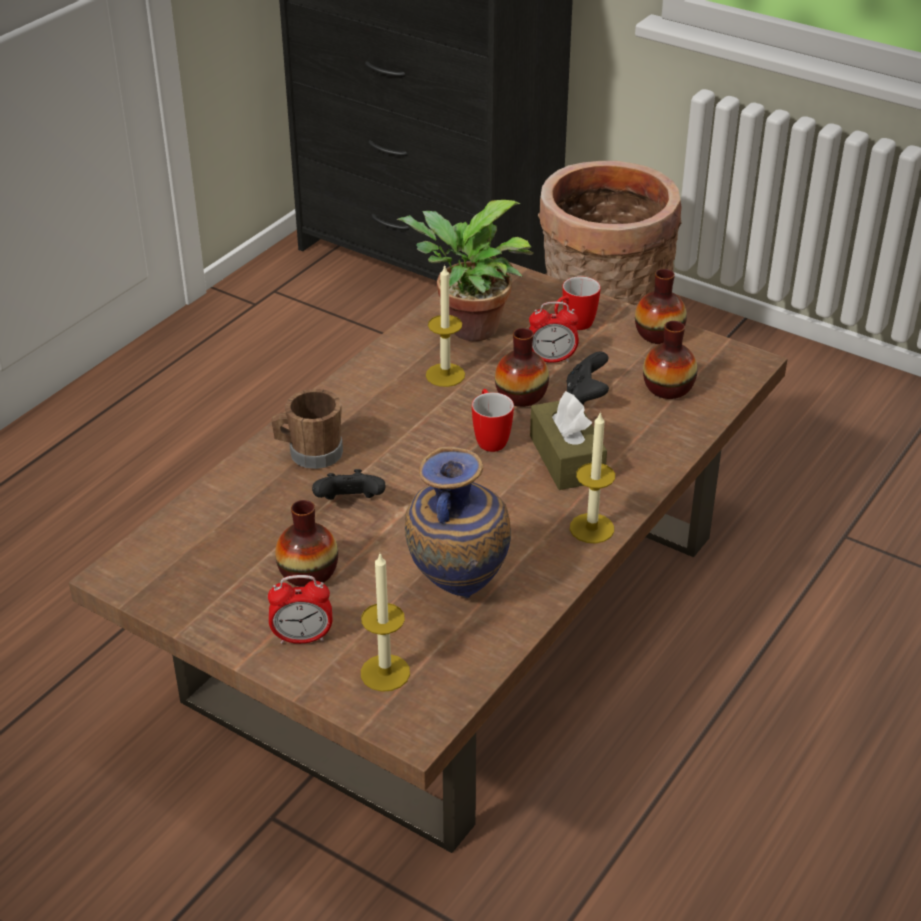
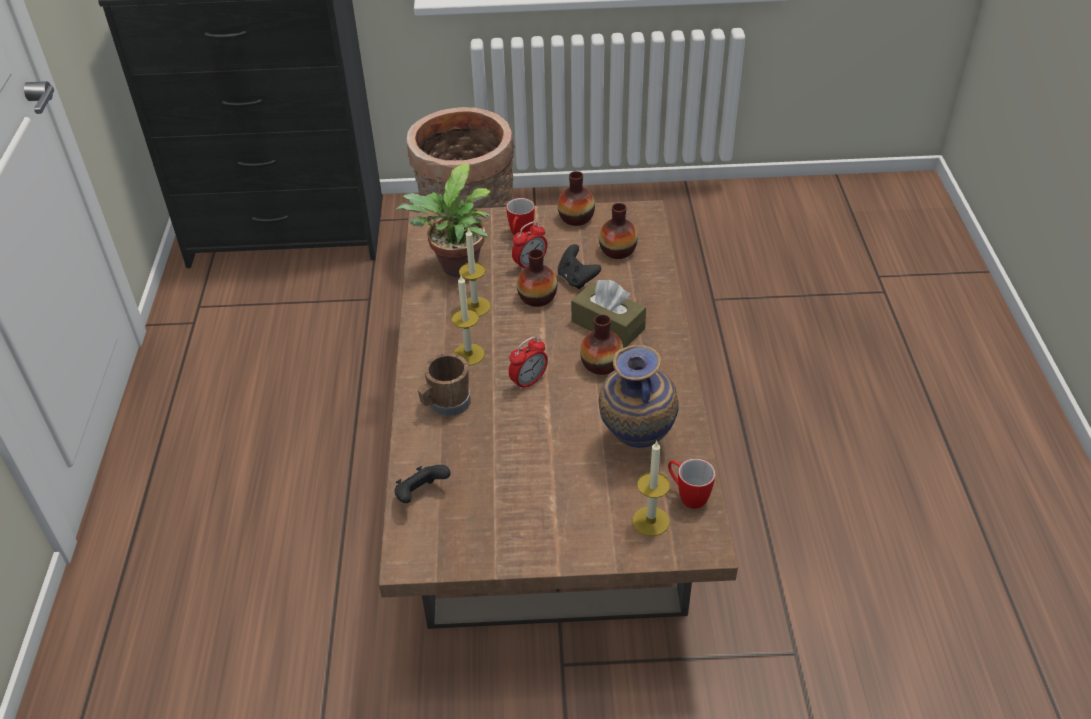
camera: 35 degrees left, 5 degrees up
(302, 638) = (577, 529): alarm clock -> alarm clock (528, 381)
(308, 573) = (534, 485): vase -> vase (601, 364)
(350, 504) = (509, 424): black game controller -> black game controller (421, 494)
(490, 438) = (548, 335): mug -> mug (687, 496)
(591, 528) = (668, 362): candle -> candle (468, 354)

